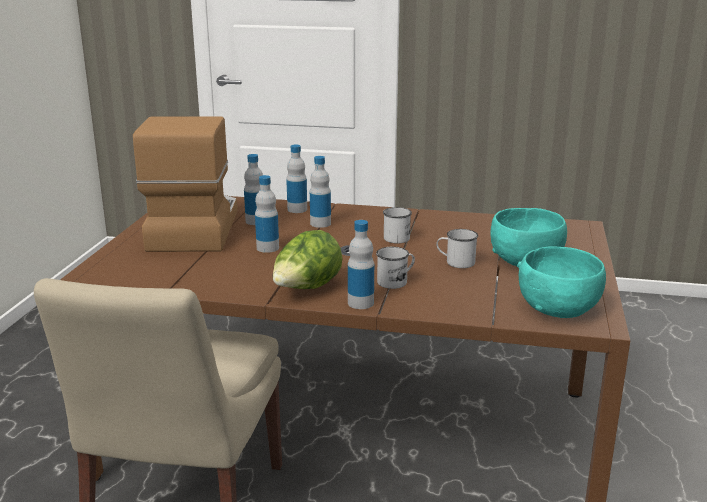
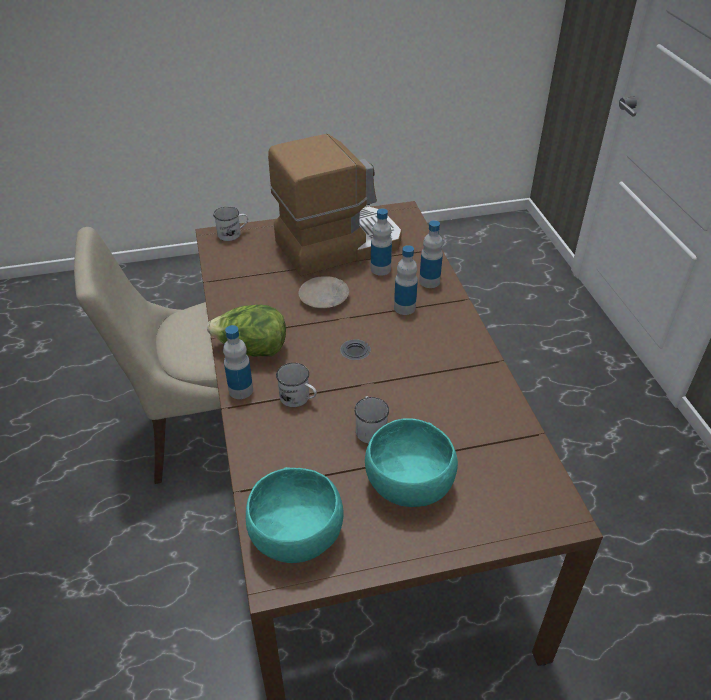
camera: 65 degrees right, 20 degrees up
(267, 248) = (324, 298): bottle -> beige plate
(397, 237) = (408, 367): white mug -> white mug (233, 234)

